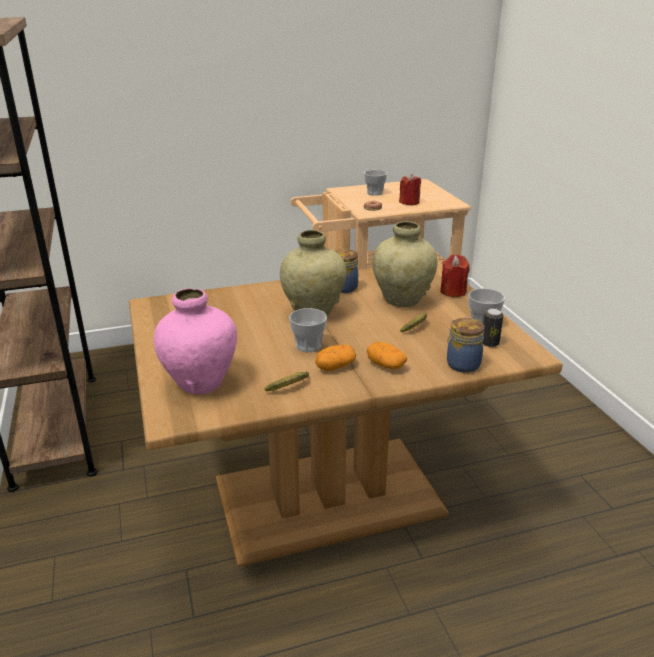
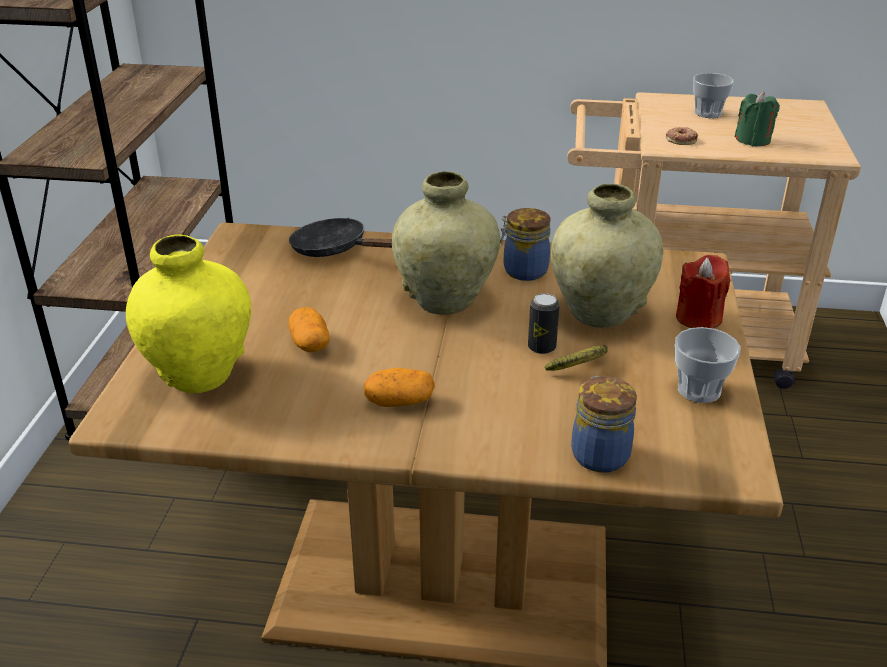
camera: 25 degrees right, 5 degrees up
(200, 383) = (200, 375): pink vase -> yellow vase
(222, 299) = (336, 250): none -> black frying pan
(290, 387) = (309, 416): banana -> none
(308, 346) = (390, 356): cup -> none
(385, 365) = (476, 420): potato -> potato (309, 343)
(409, 202) = (753, 140): red candle -> green candle
(490, 343) = (680, 429): can -> can (541, 347)

